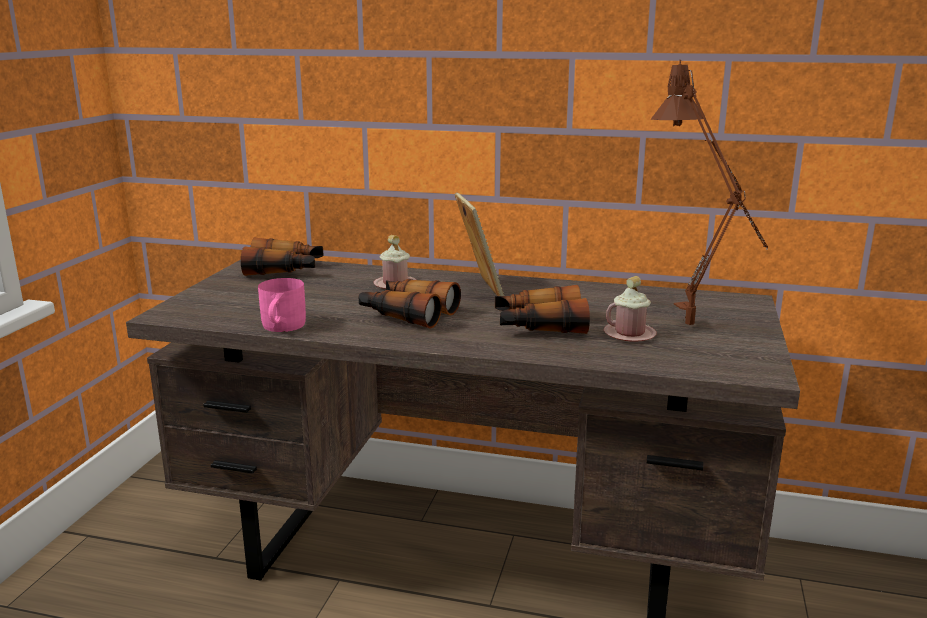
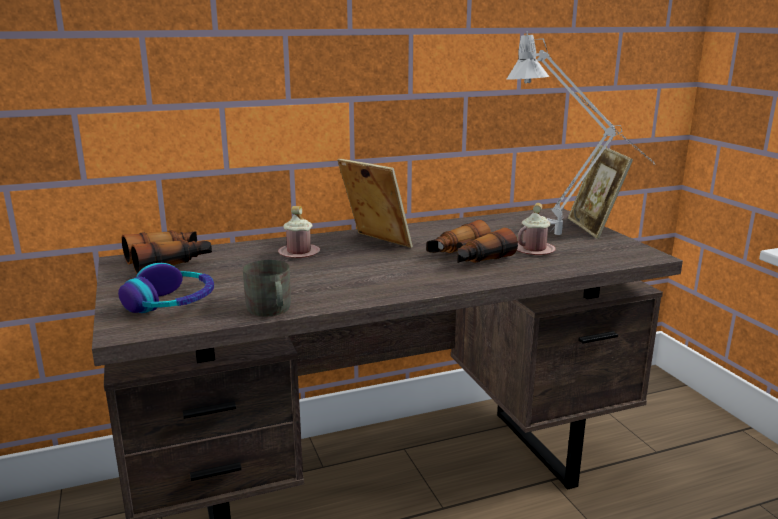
camera: 35 degrees left, 0 degrees up
(228, 302) = (171, 303): none -> headphones
(281, 327) = (270, 310): pink mug -> grey mug
(407, 314) = (357, 273): binoculars -> none
(696, 332) = (567, 239): brown table lamp -> grey table lamp
(760, 328) = (594, 228): none -> picture frame

